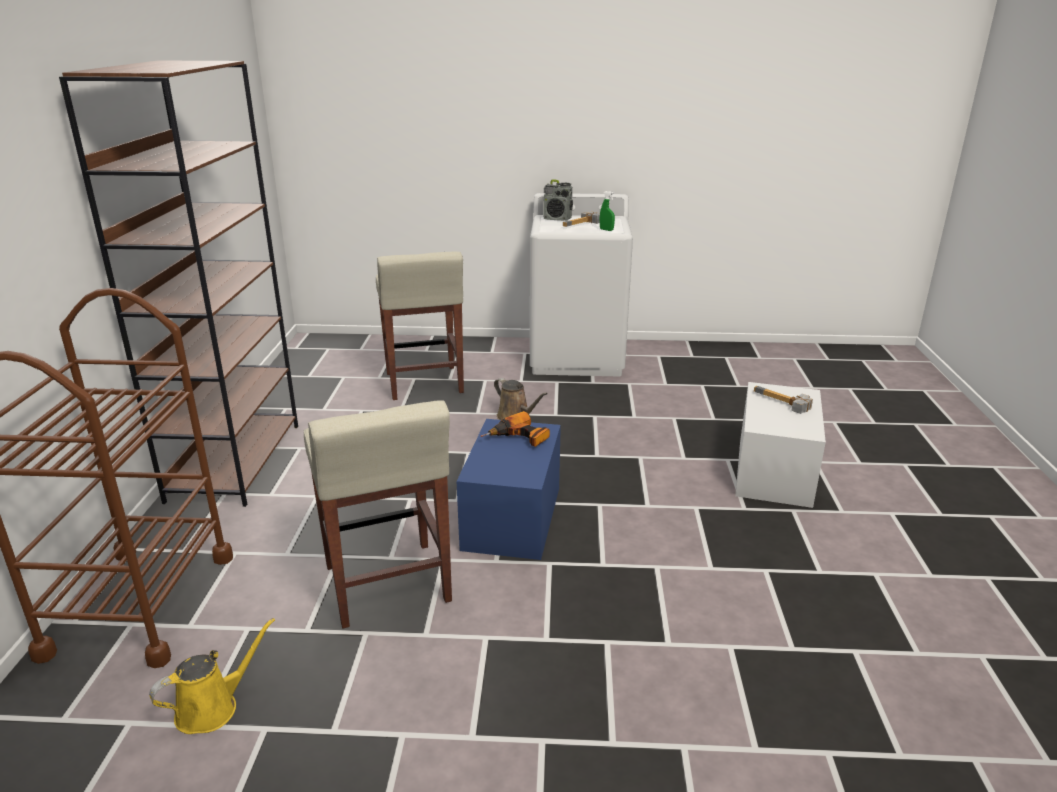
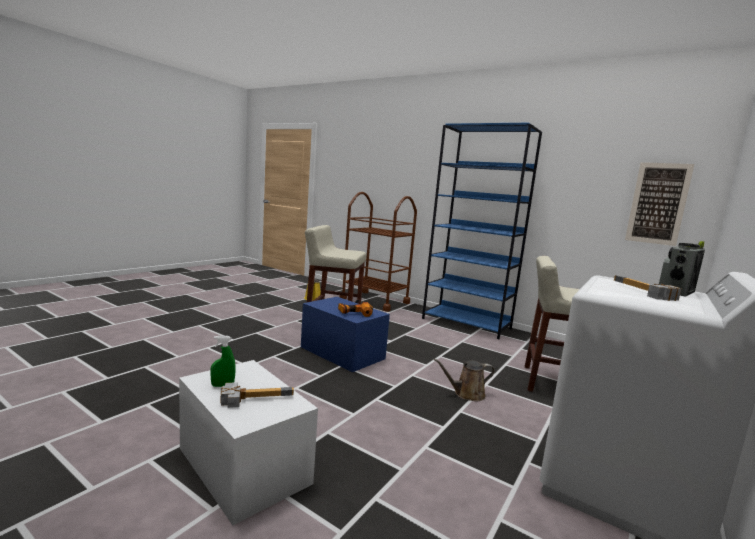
camera: 120 degrees right, 15 degrees down
(235, 461) = (467, 323): brown bookcase -> blue bookcase
(247, 153) = (658, 203): none -> picture
(606, 230) = (604, 291): green spray bottle -> green spray bottle (222, 385)

